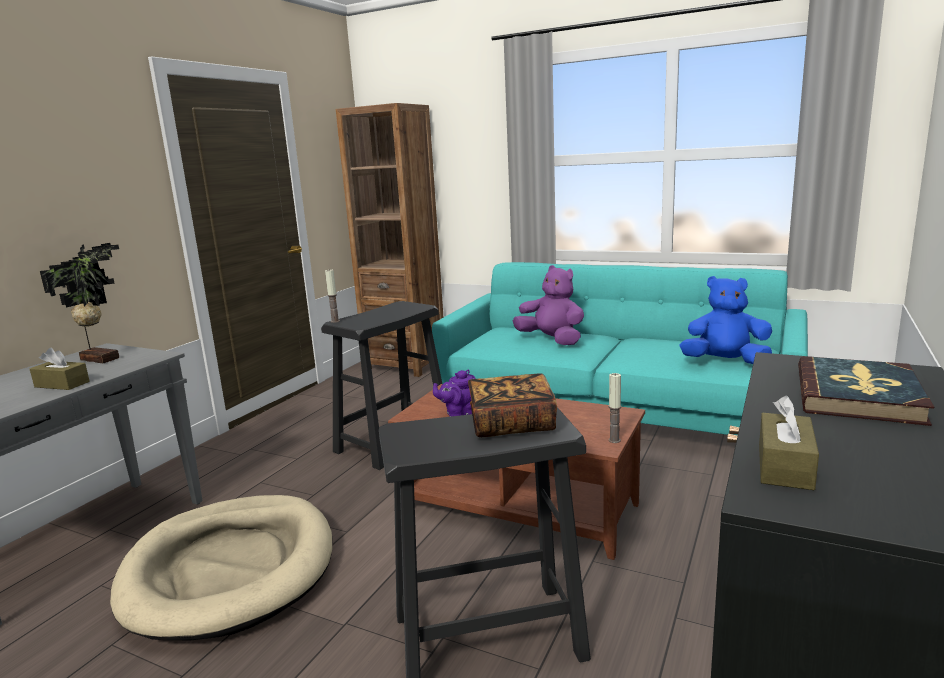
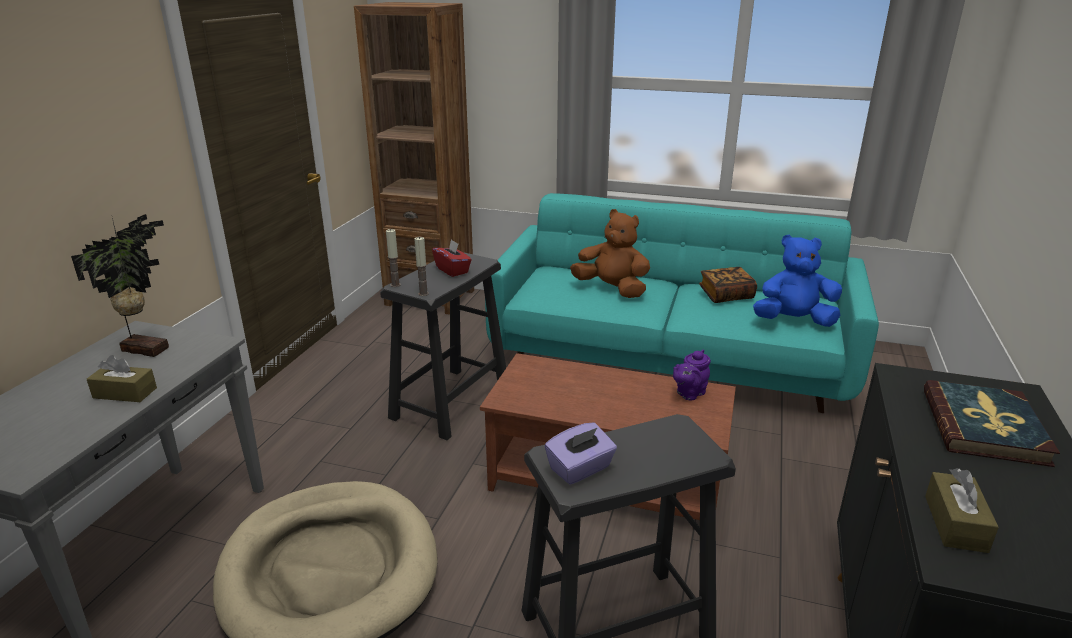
camera: 10 degrees left, 10 degrees up
(391, 312) = (452, 270): none -> red tissue box
(423, 439) = (580, 469): none -> purple tissue box
(458, 414) = (551, 396): purple teapot -> purple teapot (689, 393)
(511, 424) = (658, 445): book -> book (726, 295)
(552, 340) = (612, 289): purple plush toy -> brown plush toy
(614, 440) = (718, 428): candle -> candle (423, 294)

